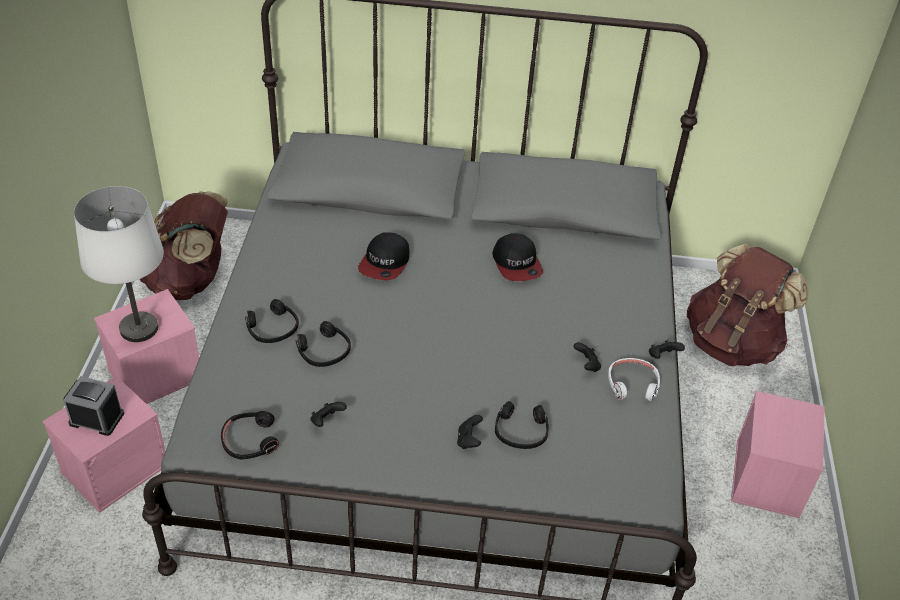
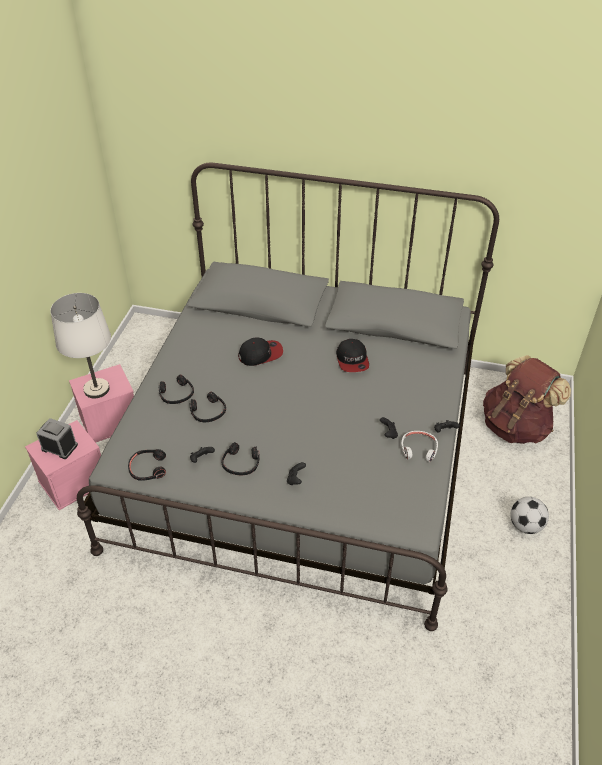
camera: 10 degrees right, 0 degrees up
(190, 281) = (142, 360): brown backpack -> none
(385, 263) = (261, 354): cap -> cap turned 135 degrees counterclockwise
(521, 431) = (333, 476): black headphones -> black headphones (241, 463)
(768, 479) = (525, 525): pink storage box -> football

